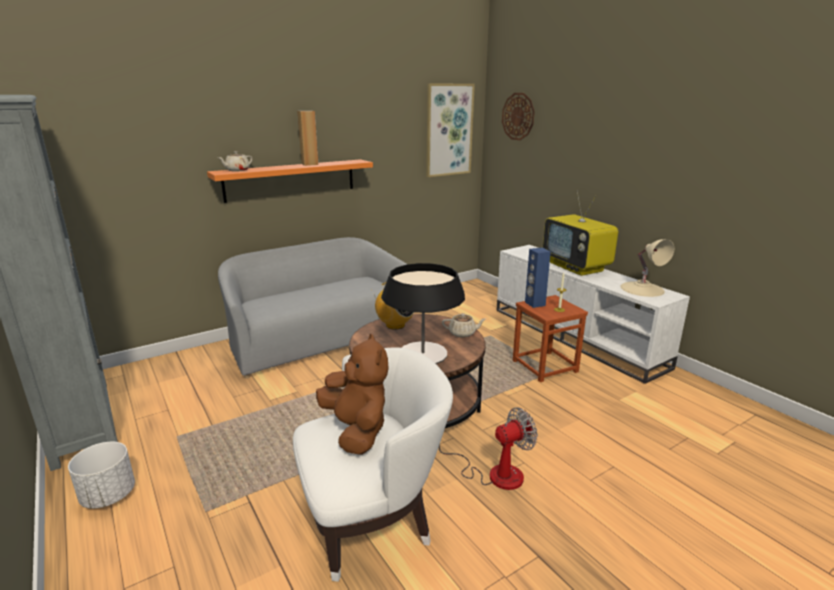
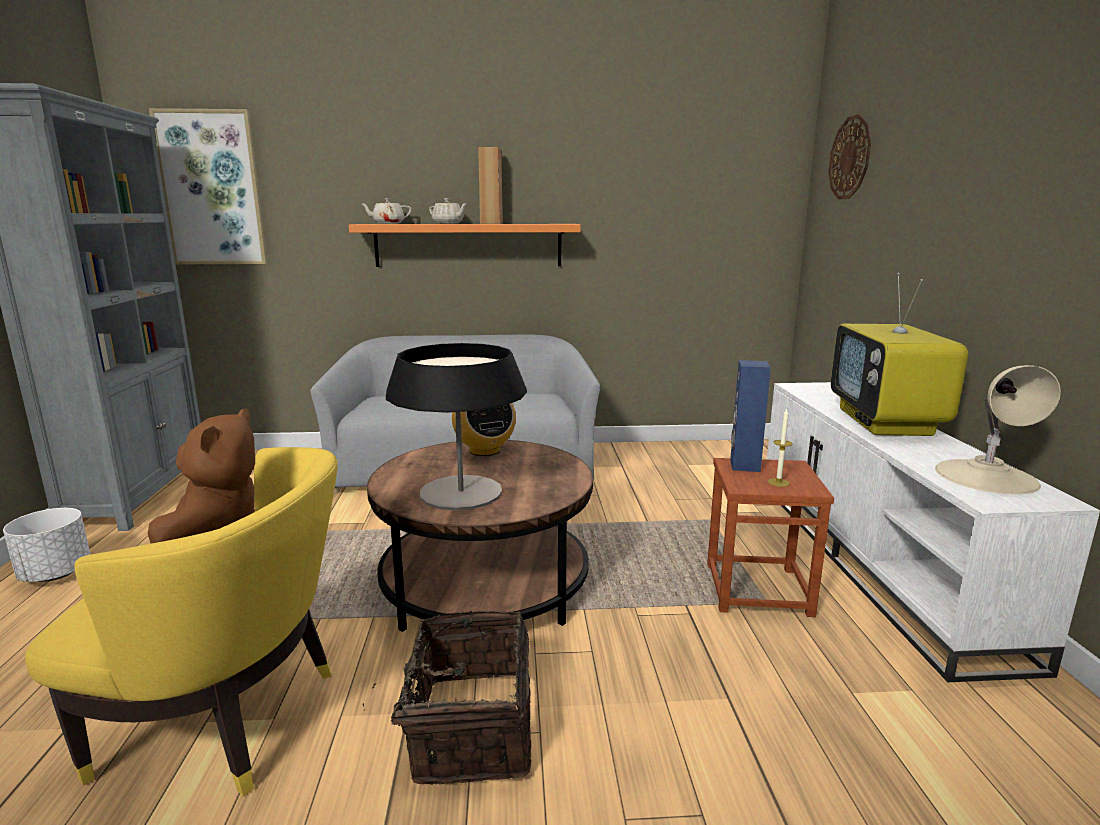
camera: 30 degrees right, 5 degrees down
(373, 520) = (230, 720): white armchair -> yellow armchair
(449, 130) = (737, 188): picture -> picture (212, 189)
(463, 333) = (562, 481): beige teapot -> beige teapot (448, 223)
(493, 473) = (469, 728): fan -> basket

